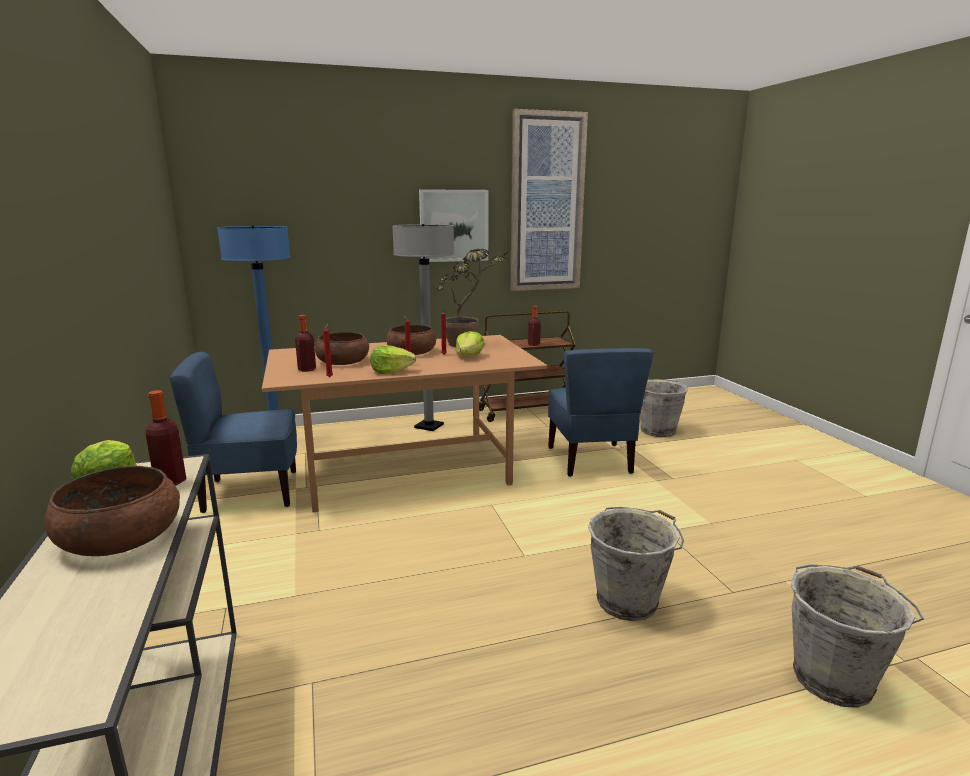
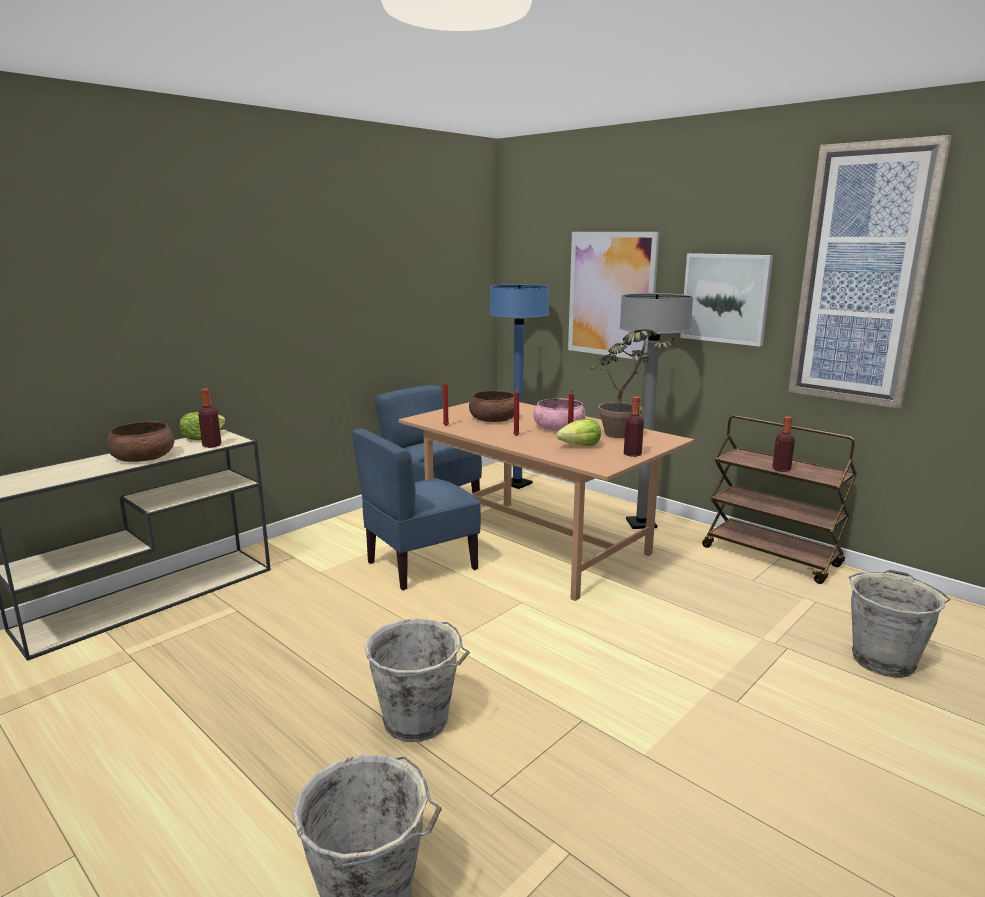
camera: 60 degrees right, 0 degrees up
(307, 369) = (456, 416): bottle -> bottle (632, 454)
(343, 230) = (611, 294): none -> picture
(391, 371) = (488, 435): lettuce -> none
(411, 352) = (559, 427): brown bowl -> pink bowl
(591, 460) = (700, 631): blue chair -> blue chair (420, 565)

